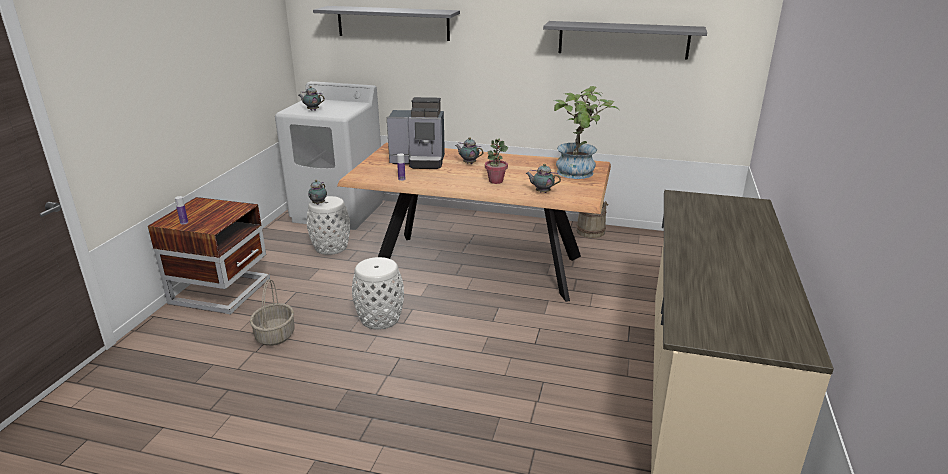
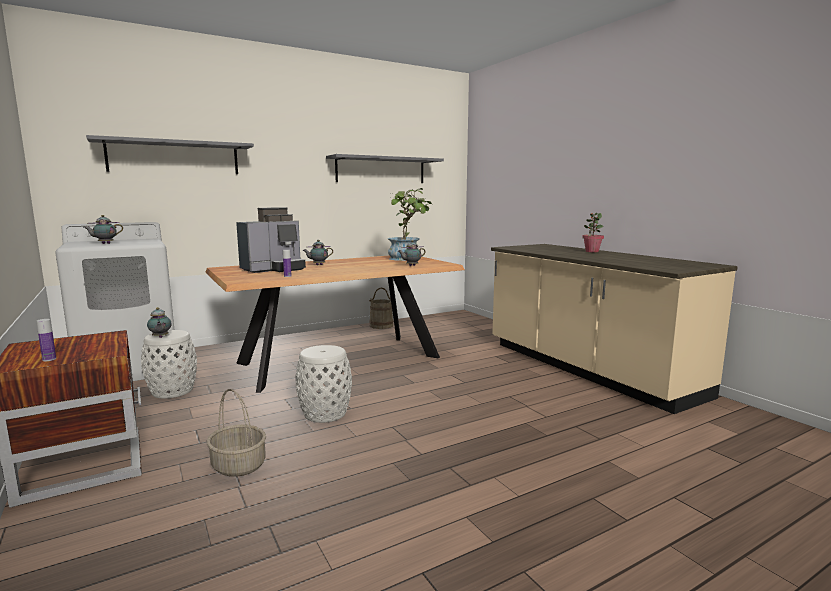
camera: 45 degrees left, 15 degrees down
(495, 181) = (365, 267): potted plant -> potted plant (591, 251)

